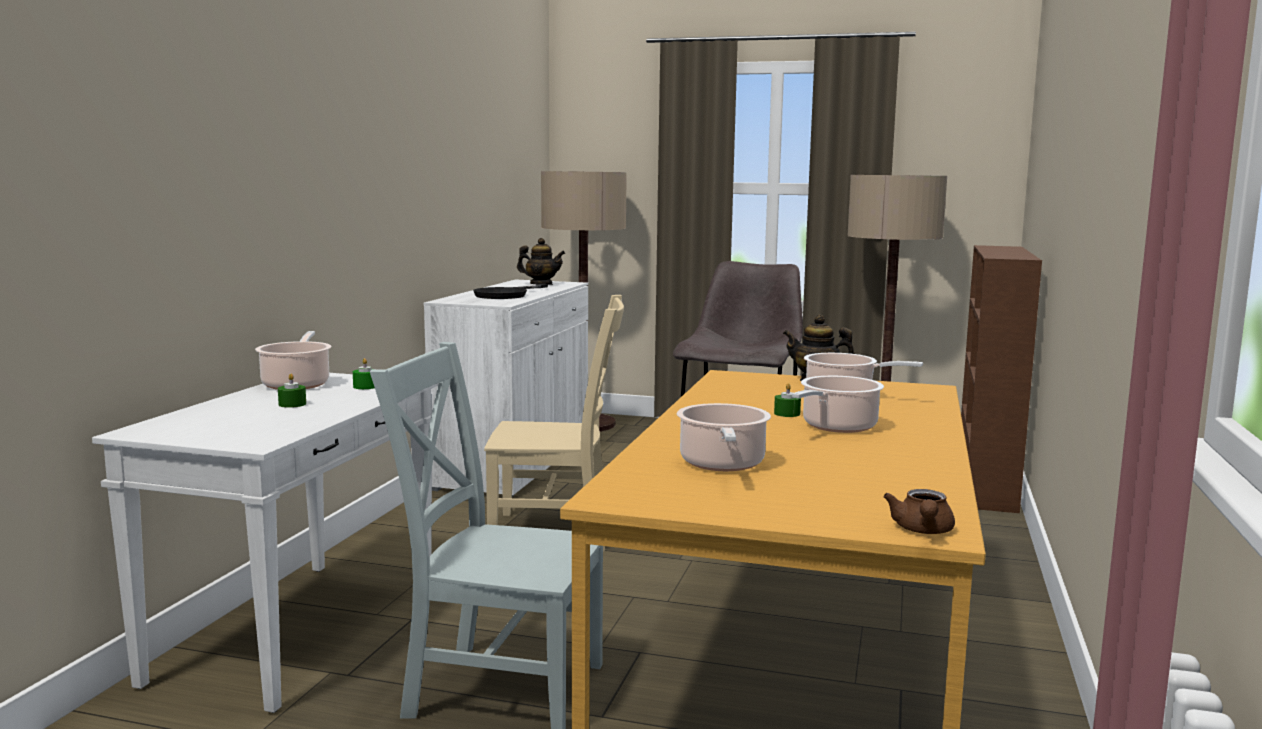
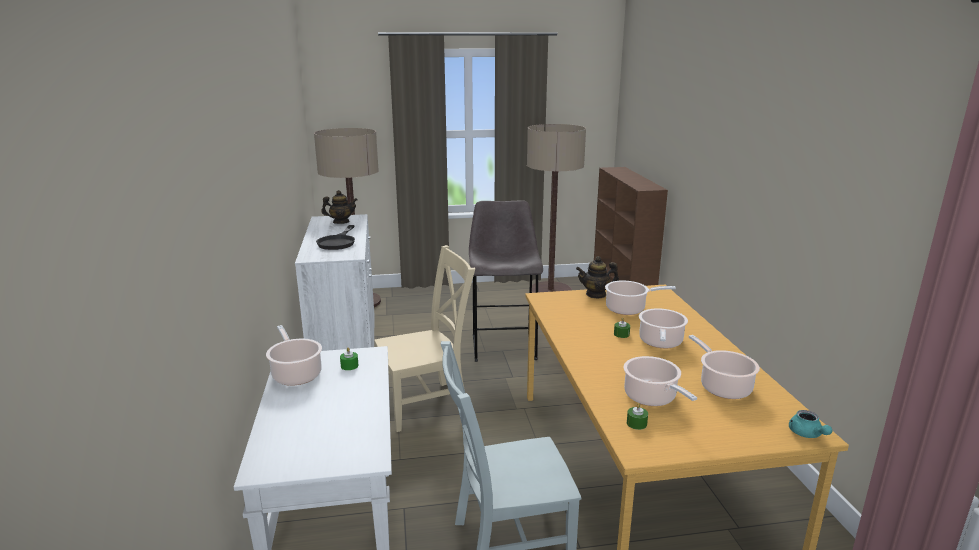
camera: 25 degrees left, 10 degrees up
(292, 404) = (328, 402): green candle -> green candle (636, 423)
(861, 473) = (723, 387): none -> cooking pot
(922, 531) = (807, 434): brown teapot -> turquoise teapot

